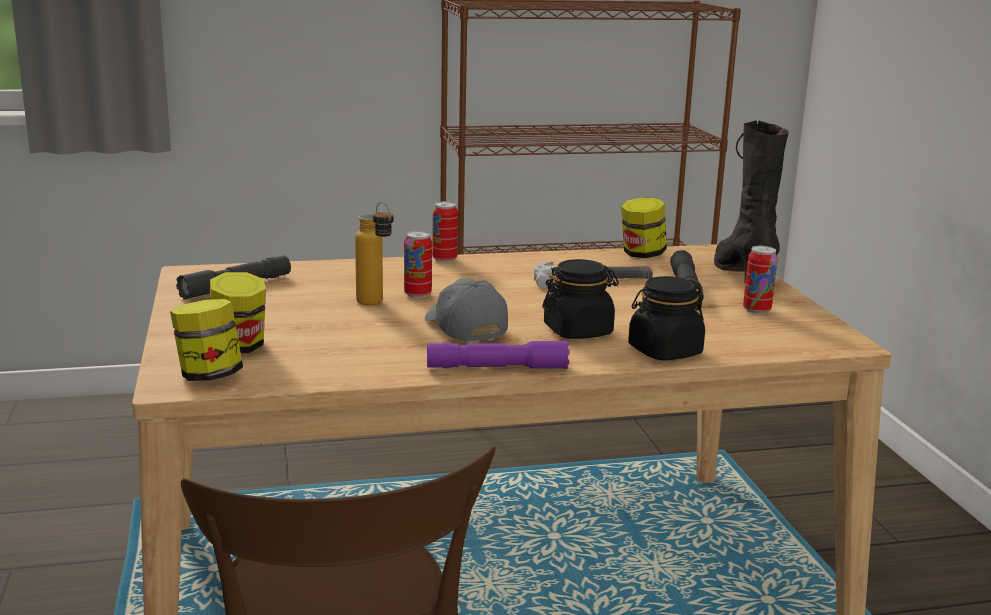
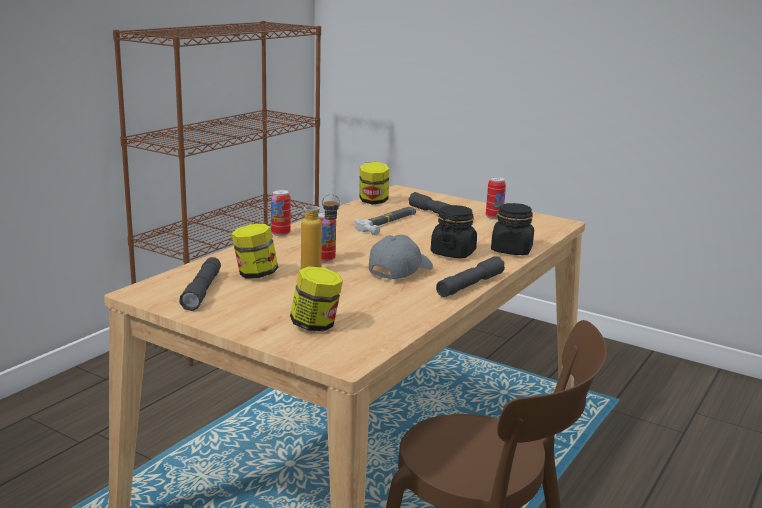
camera: 45 degrees left, 0 degrees up
(209, 376) = (348, 348): jar -> jar (255, 274)
(464, 328) = (399, 270): grey cap -> grey cap turned 105 degrees clockwise
(497, 368) = (470, 285): purple flashlight -> grey flashlight
(742, 274) = (443, 200): black boot -> none

